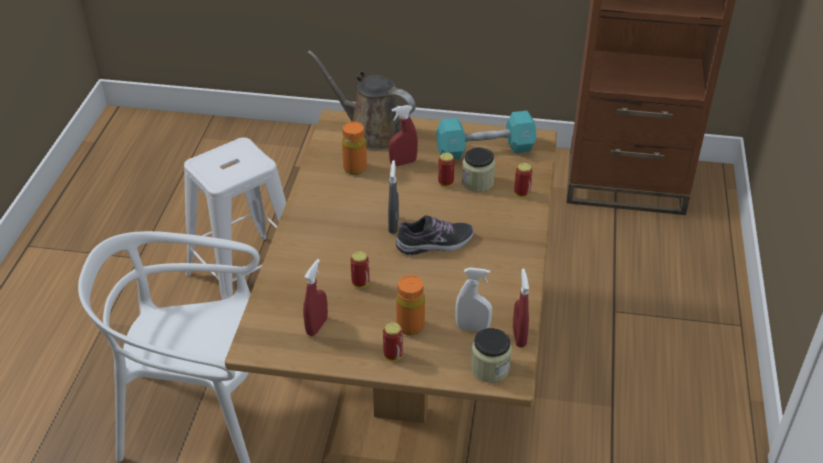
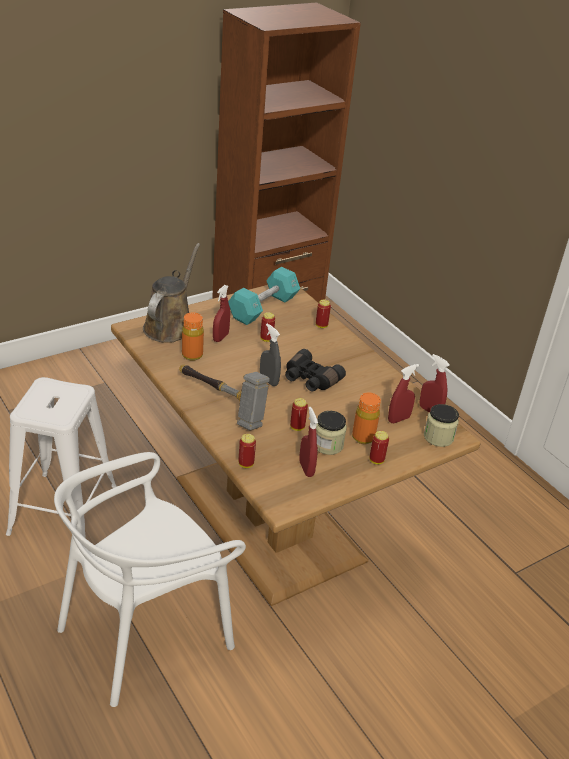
camera: 45 degrees left, 5 degrees down
(271, 293) = (246, 464): none -> can
(320, 229) = (222, 405): none -> hammer
(371, 132) = (170, 326): brown watering can -> brown watering can turned 120 degrees clockwise
(435, 243) = (310, 380): shoe -> black binoculars
(472, 328) = (398, 419): white spray bottle -> red spray bottle
(477, 182) = (286, 330): jar -> jar (328, 445)

